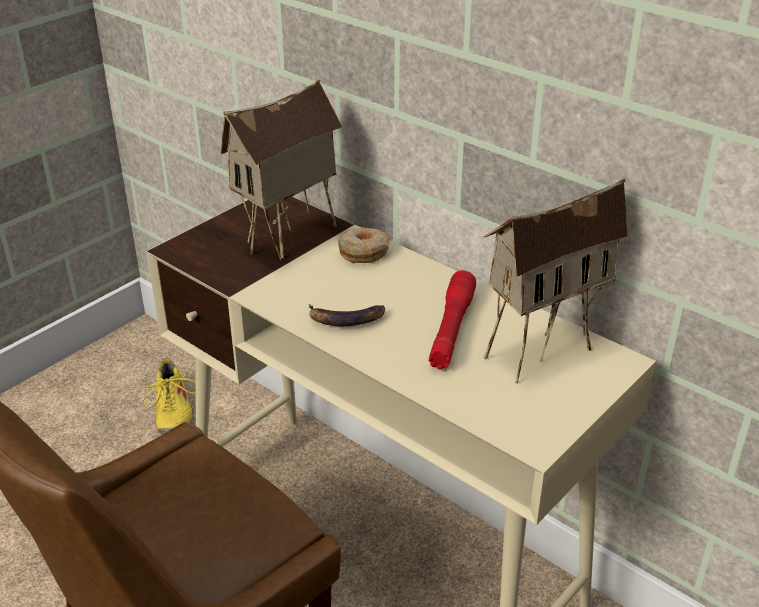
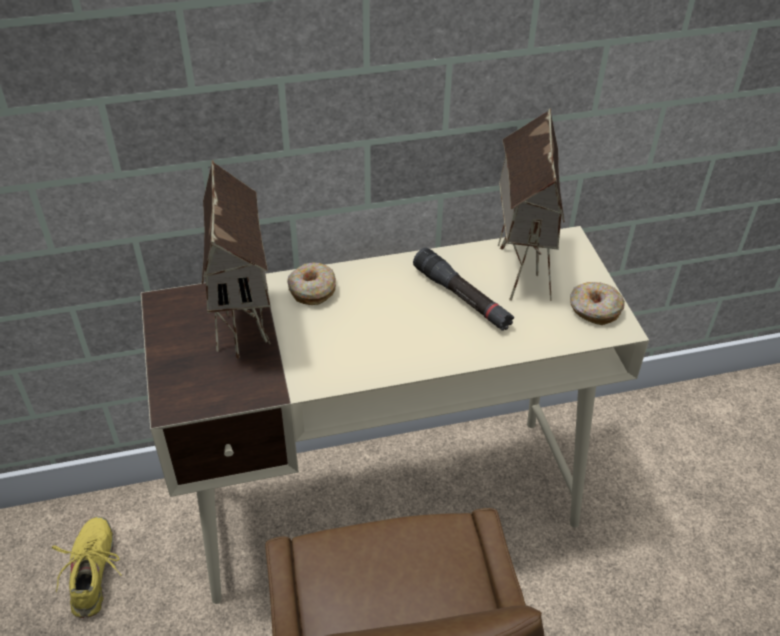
camera: 55 degrees left, 10 degrees up
(171, 410) = (94, 571): yellow shoe -> yellow shoe turned 120 degrees counterclockwise
(346, 318) = (394, 346): banana -> none
(451, 329) = (462, 297): red flashlight -> black flashlight
(540, 416) = (594, 309): none -> donut

